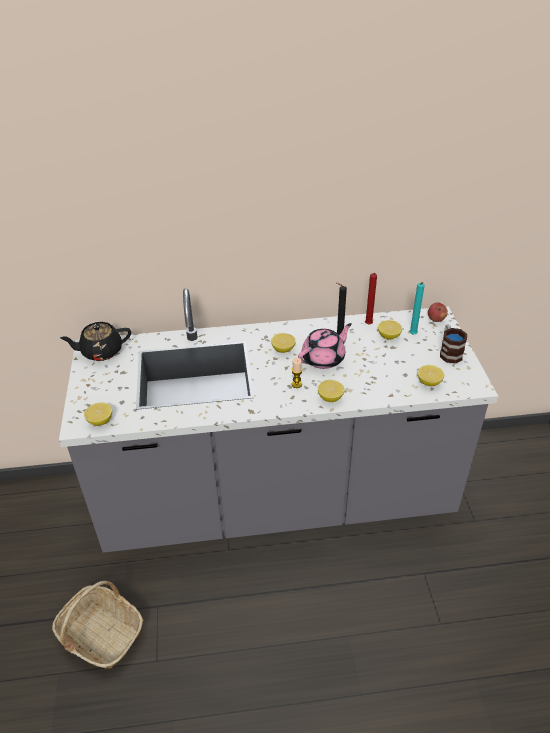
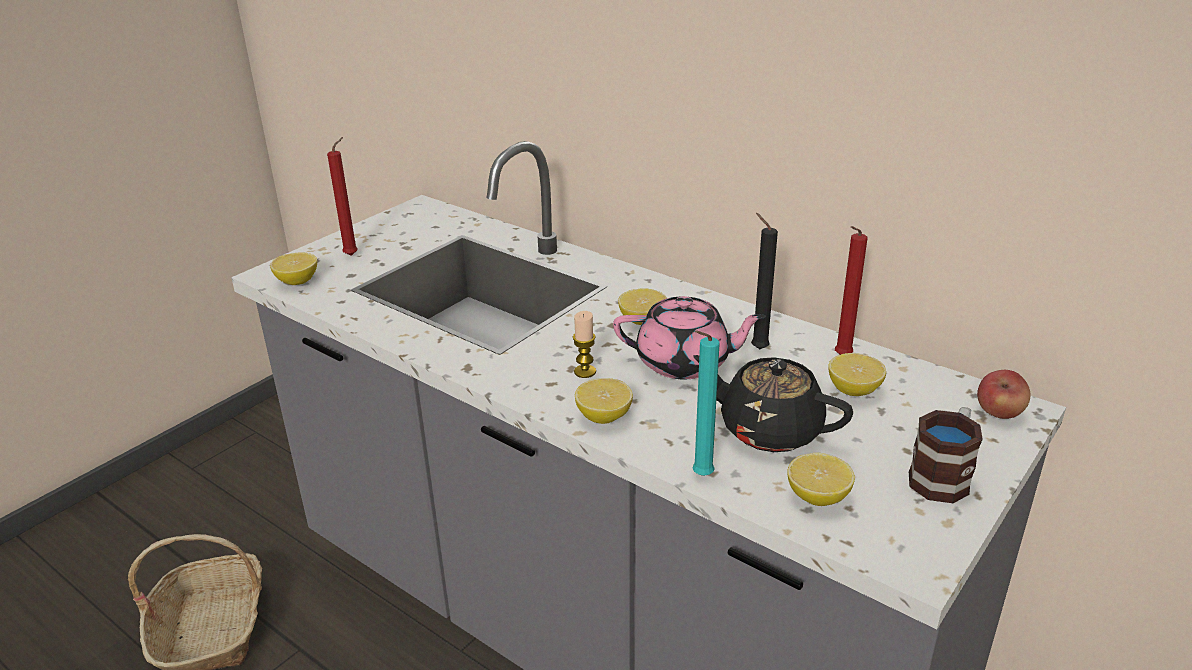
camera: 45 degrees right, 10 degrees down
(101, 351) = (422, 217): black teapot -> black teapot (768, 429)
(103, 391) = (353, 255): none -> red candle
(412, 335) = (906, 412): turquoise candle -> turquoise candle (699, 477)

